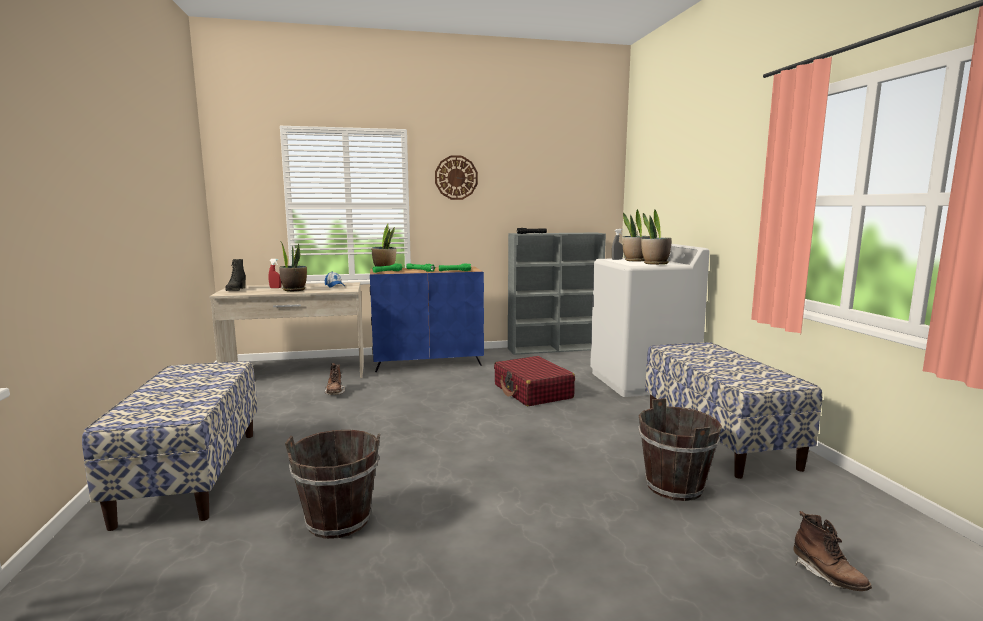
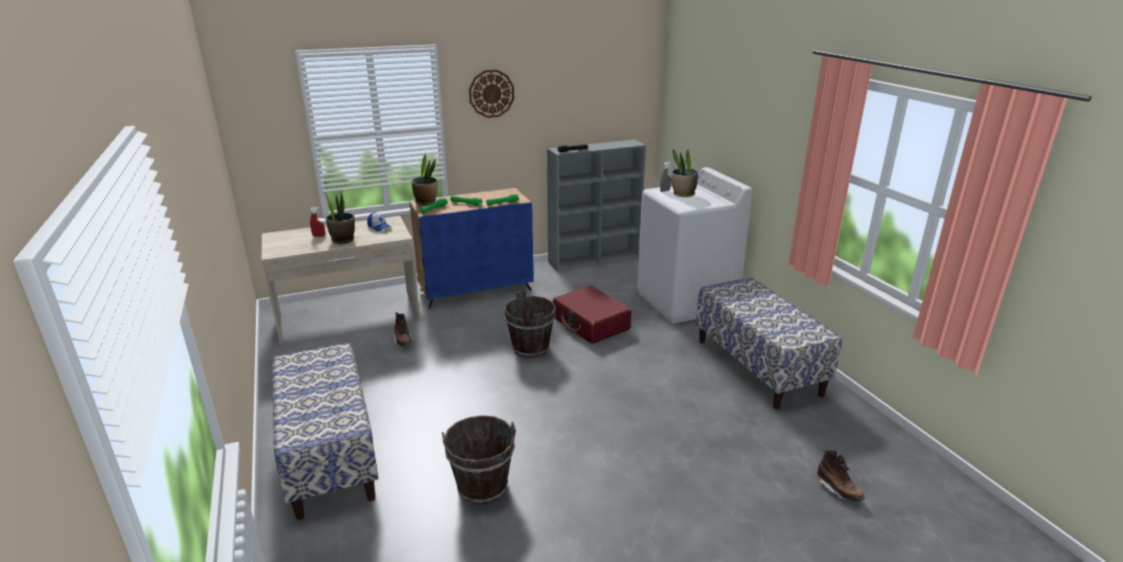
camera: 10 degrees left, 15 degrees up
(235, 290) = (279, 244): black boot -> none
(655, 264) = (703, 203): potted plant -> none
(675, 486) = (730, 423): brown bucket -> brown bucket (531, 348)

